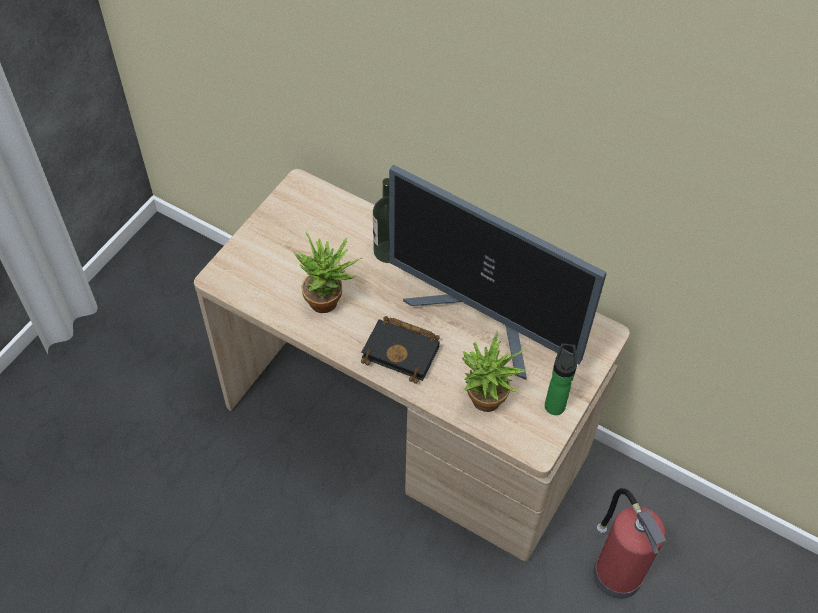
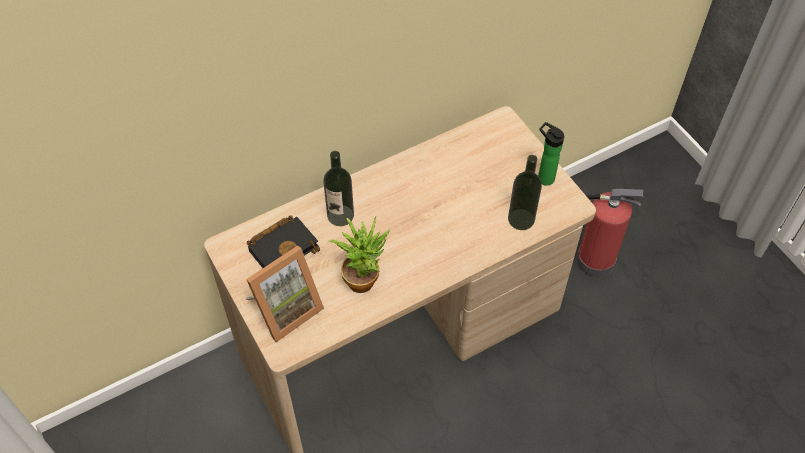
camera: 60 degrees left, 0 degrees up
(260, 259) = (285, 309): none -> picture frame
(403, 351) = (443, 248): black book -> black book (284, 247)
(484, 321) = (448, 184): monitor -> none
(485, 404) = (521, 219): potted plant -> bottle

